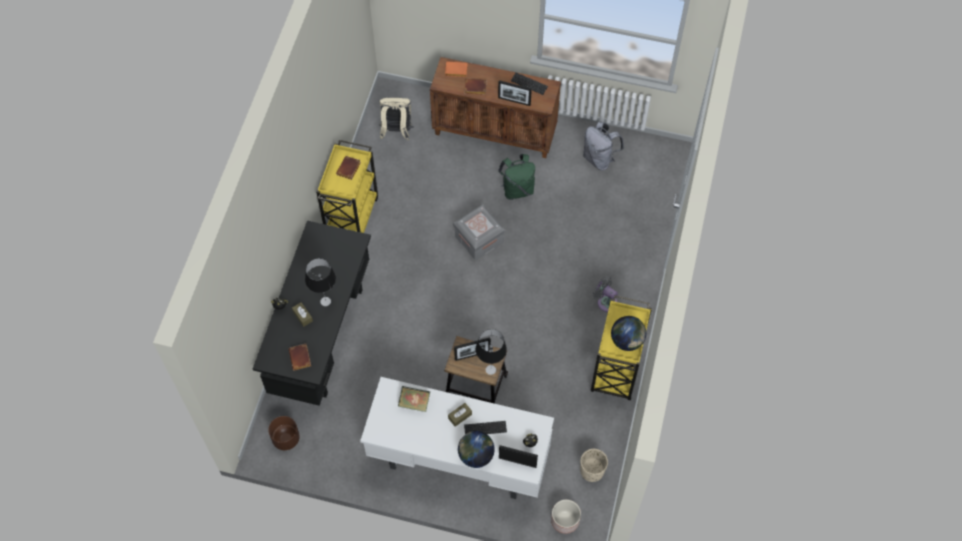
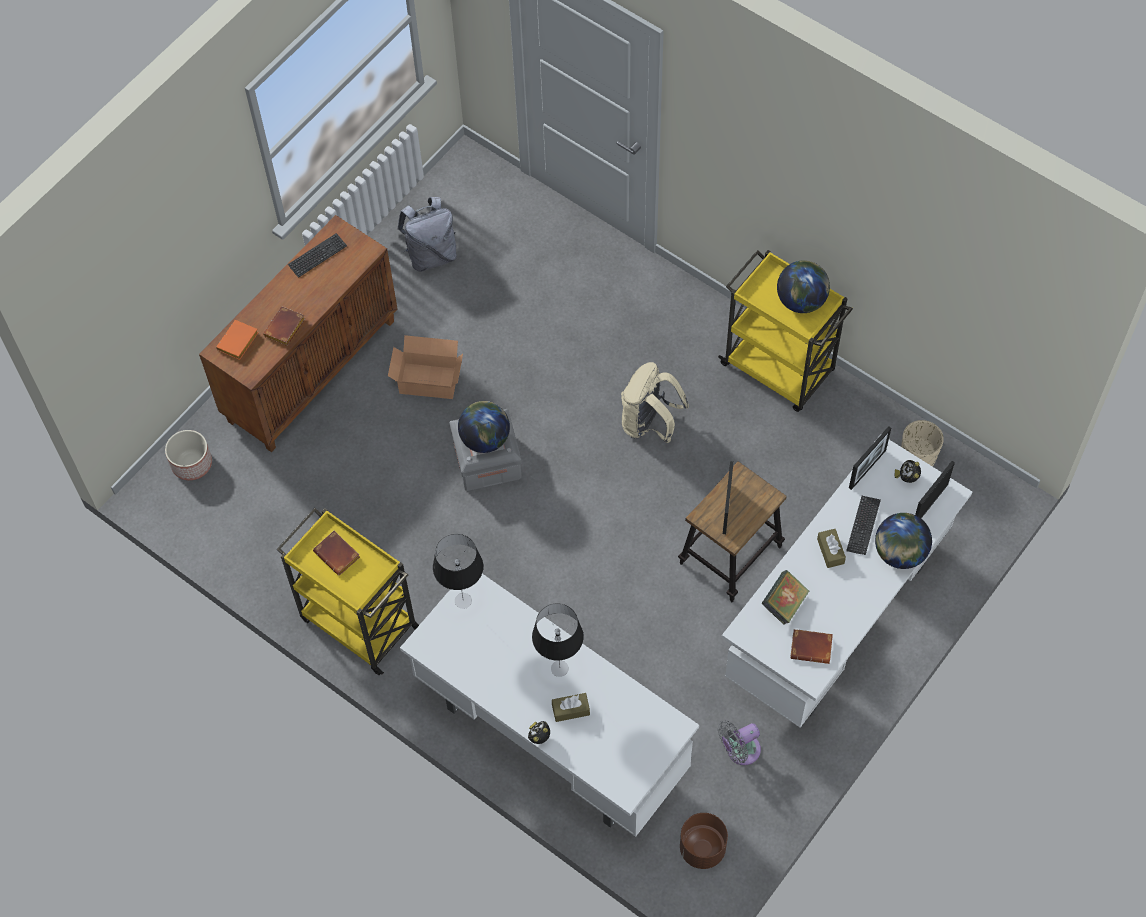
camera: 65 degrees left, 0 degrees up
(301, 358) = (643, 736): brown book -> brown book (812, 647)
(321, 336) = (550, 738): black desk -> white desk
(396, 131) = (235, 504): beige backpack -> beige backpack (649, 424)
(478, 225) = (485, 439): none -> globe
(490, 369) = (759, 493): table lamp -> table lamp (462, 601)
(514, 101) = (337, 286): picture frame -> picture frame (867, 469)
(517, 189) = (427, 378): green backpack -> cardboard box
(565, 520) = (976, 518): planter -> planter (191, 463)
(605, 301) = (667, 339): grey fan -> grey fan (740, 751)

